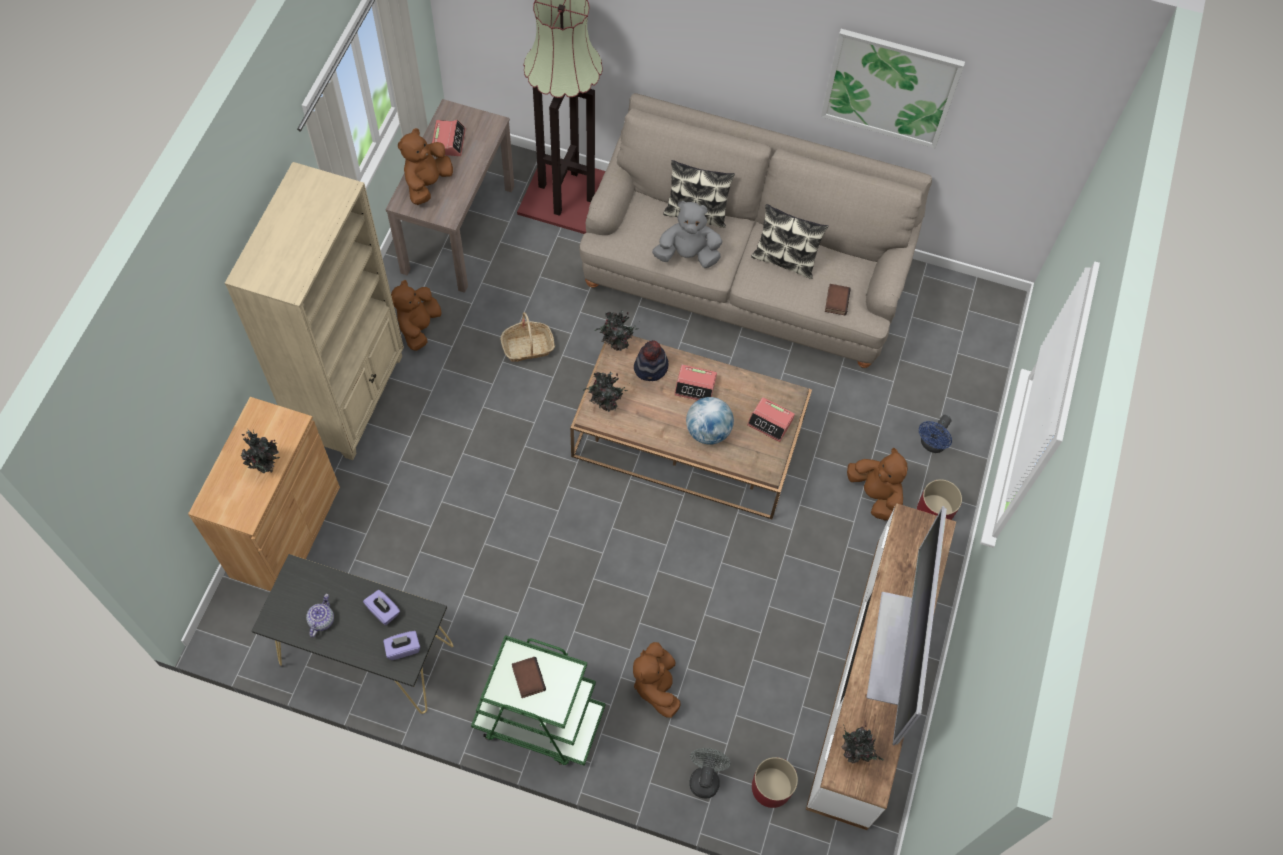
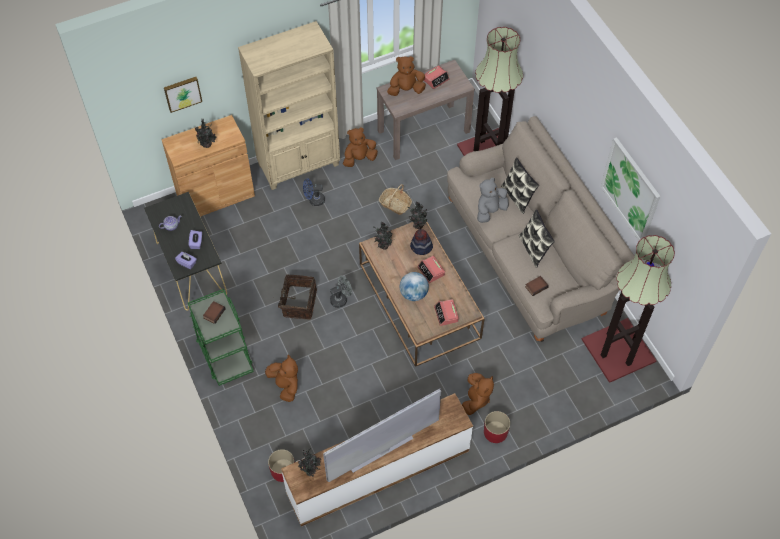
camera: 50 degrees right, 5 degrees down
(184, 418) = (182, 93): none -> picture
(553, 571) = (298, 303): none -> basket
(656, 685) = (285, 385): brown plush toy -> brown plush toy turned 105 degrees clockwise
(687, 255) = (490, 211): grey plush toy -> grey plush toy turned 90 degrees counterclockwise
(705, 777) = (261, 439): grey fan -> grey fan (341, 299)
(931, 445) = (530, 403): blue fan -> blue fan (314, 200)
(948, 304) = (619, 351): none -> floor lamp

